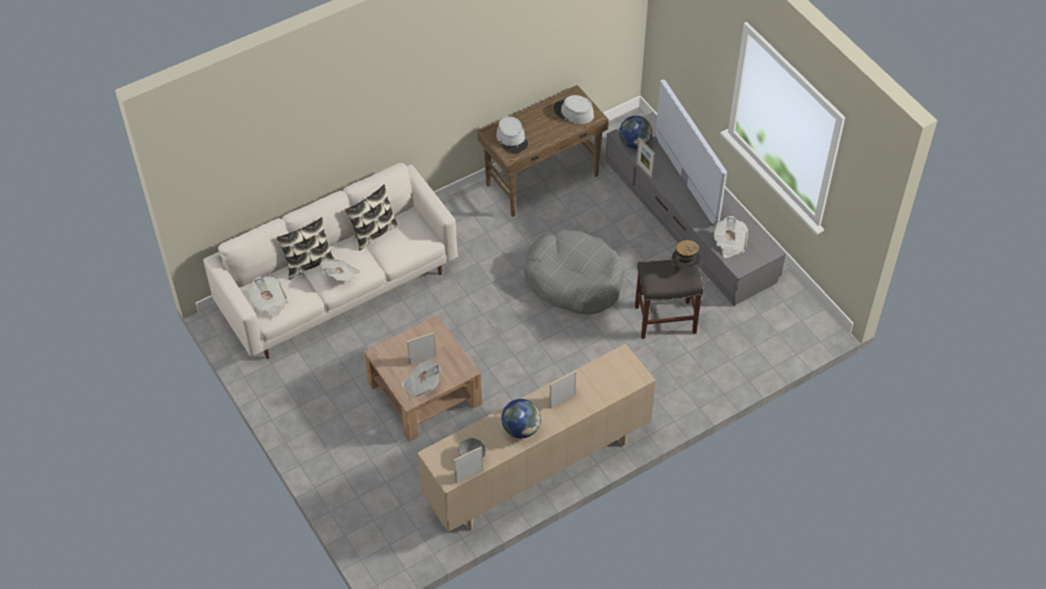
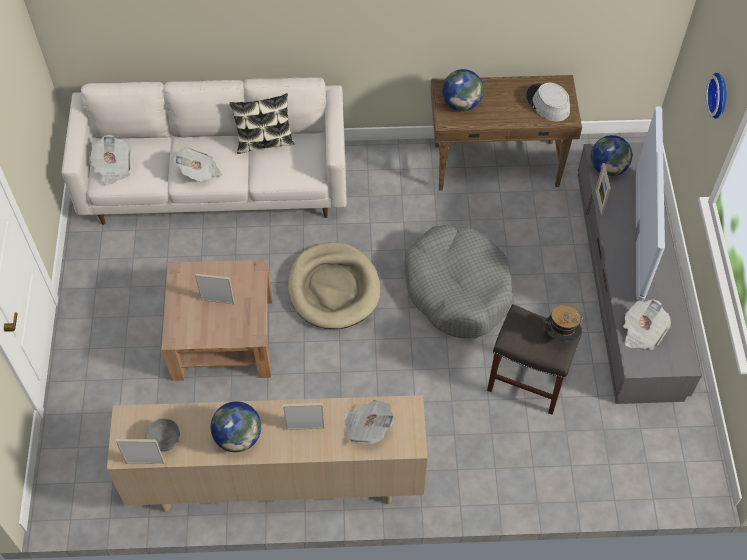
camera: 30 degrees right, 5 degrees up
(308, 263) = (179, 144): pillow -> none
(421, 384) = (197, 328): newspaper -> newspaper (367, 427)
(483, 321) = (334, 288): none -> beige dog bed
(512, 139) = (461, 104): grey hat -> globe
(707, 53) = (720, 95): none -> wall clock

